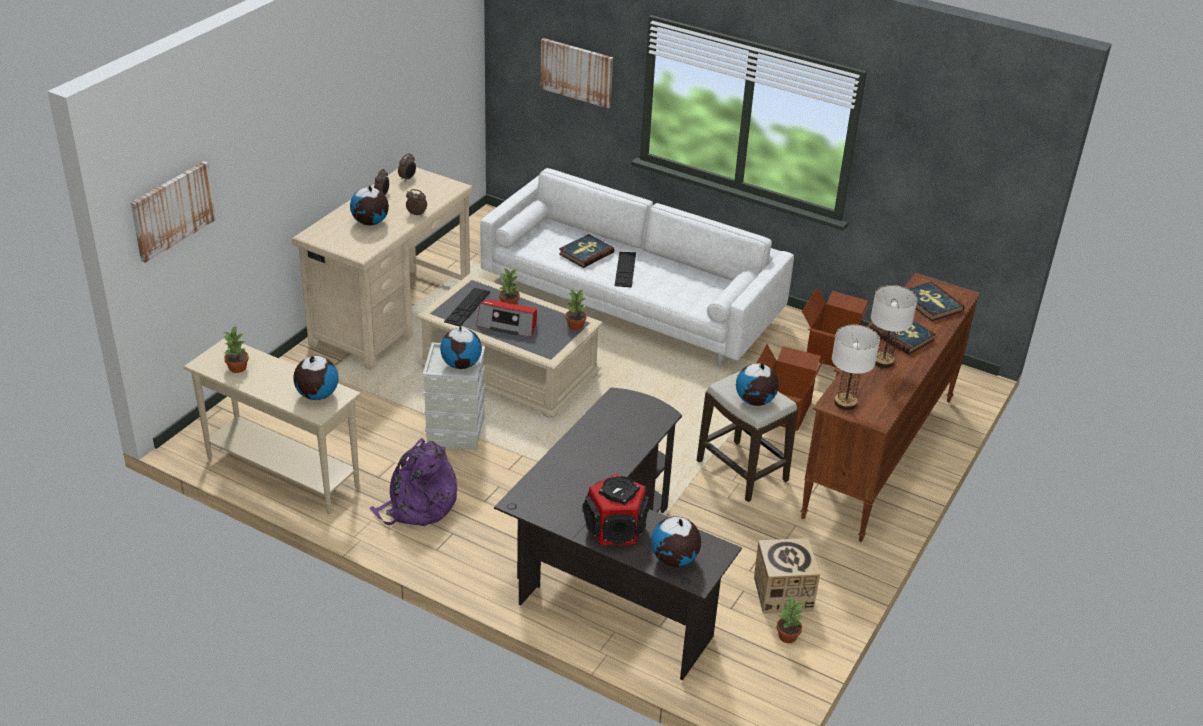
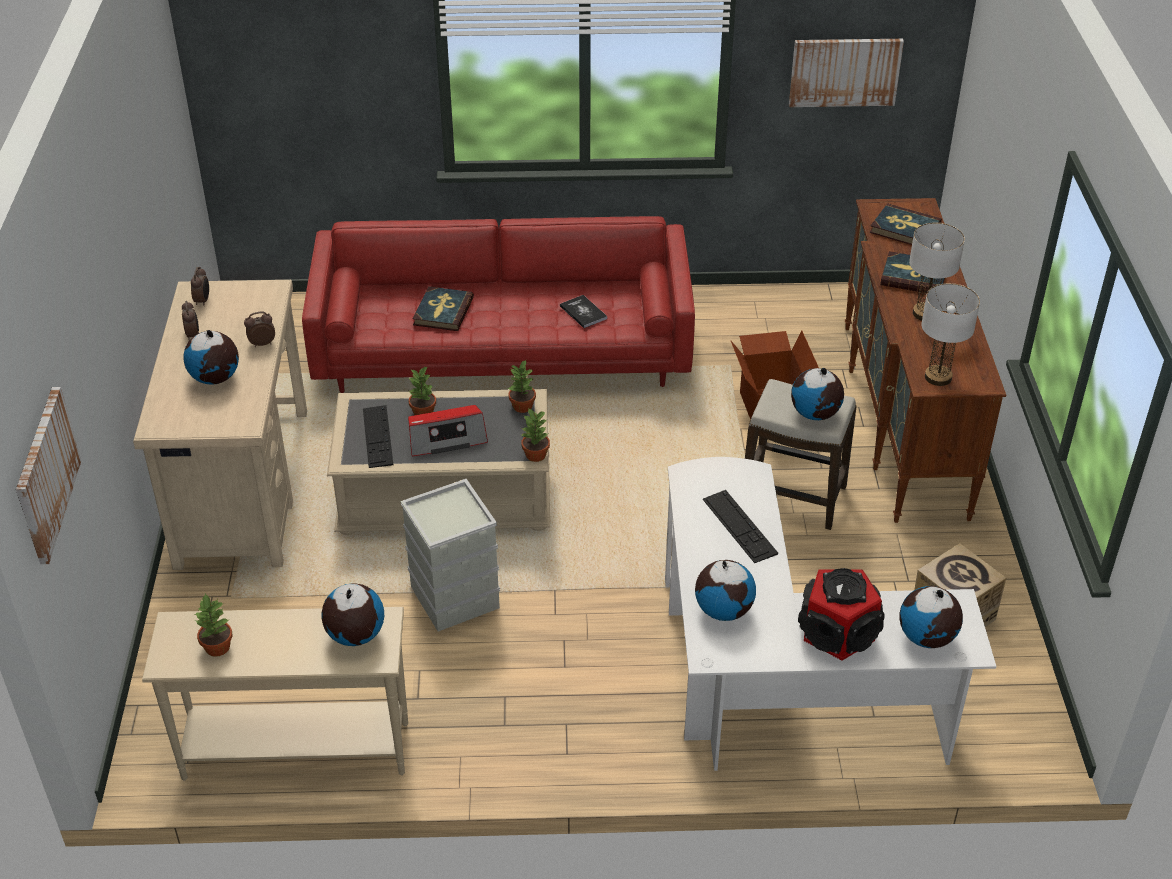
camera: 30 degrees left, 5 degrees up
(418, 506) = (497, 711): purple backpack -> none
(461, 364) = (460, 513): globe -> globe (723, 610)
(577, 72) = (335, 87): picture -> picture (844, 71)
(608, 576) = (773, 686): black desk -> white desk
(625, 269) = (505, 314): keyboard -> keyboard (739, 526)
(631, 302) = (503, 350): white sofa -> red sofa
(679, 288) = (583, 312): none -> book
(787, 637) = (998, 661): potted plant -> potted plant (536, 455)
(830, 351) = (754, 320): cardboard box -> none

